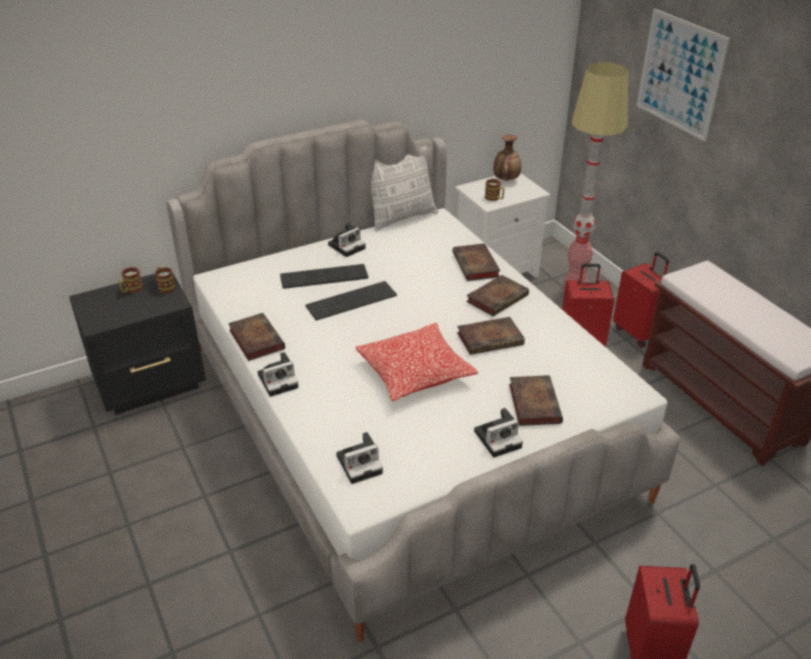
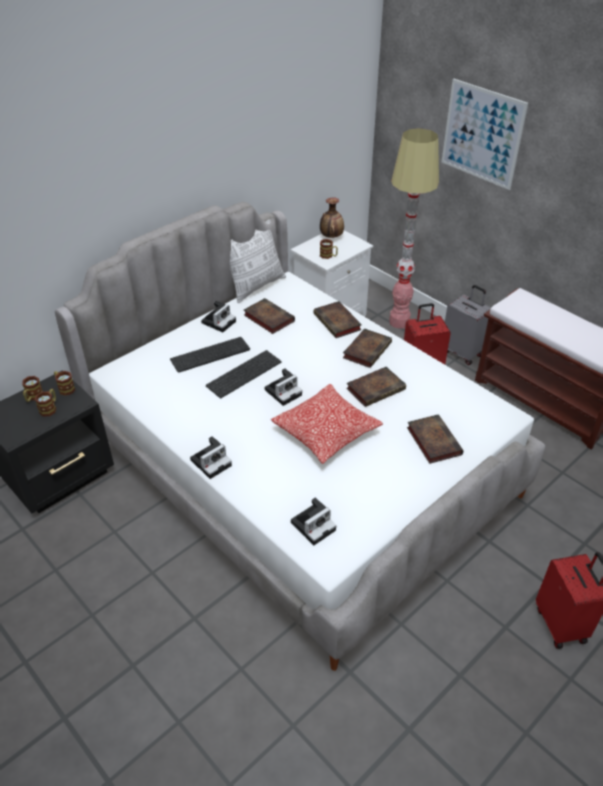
camera: 15 degrees left, 5 degrees up
(142, 302) = (49, 408): none -> mug
(255, 339) = (173, 426): book -> book (267, 318)
(499, 438) = (417, 478): camera -> camera (284, 391)
(638, 333) = (462, 352): red suitcase -> grey suitcase

